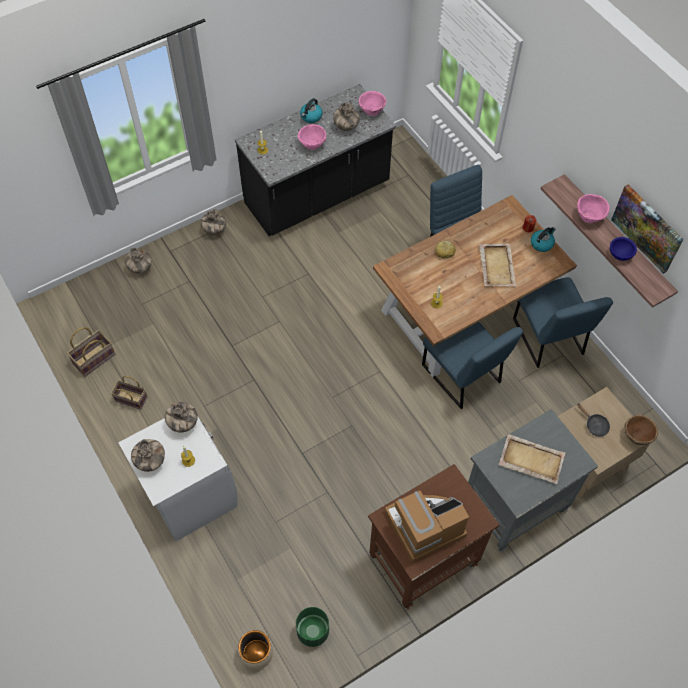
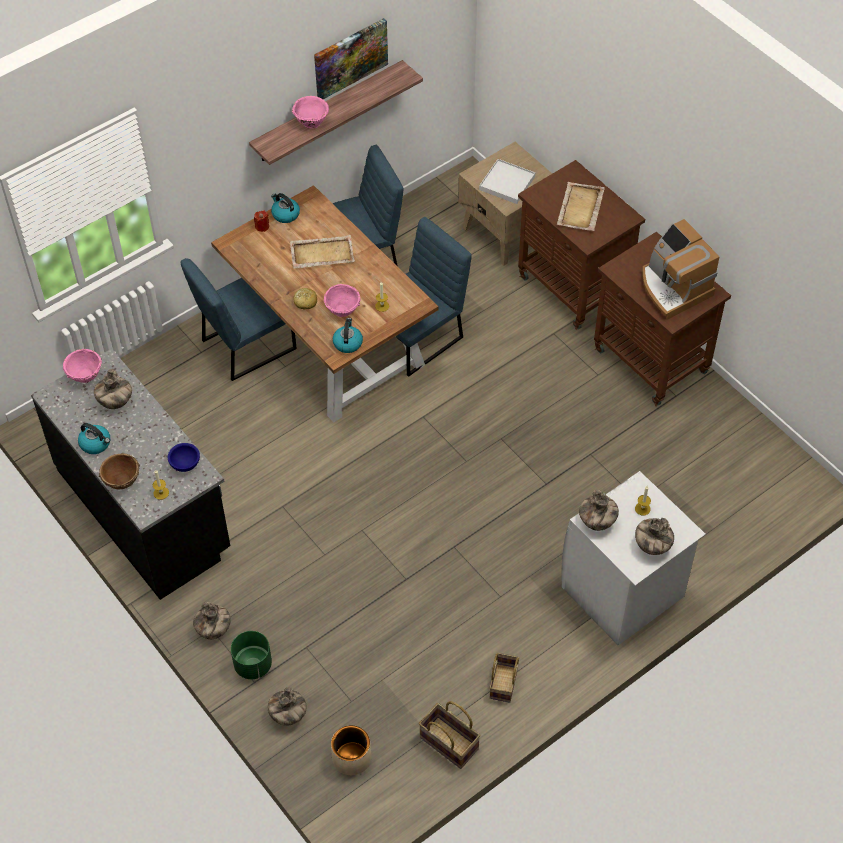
camera: 95 degrees left, 5 degrees down
(256, 653) = (788, 498): beige planter -> beige planter (352, 758)
(312, 145) = (150, 436): pink bowl -> pink bowl (343, 310)
(312, 631) = (751, 451): green planter -> green planter (253, 665)
(399, 277) = (347, 343): none -> kettle
(513, 506) = (573, 289): grey cart -> brown cart
(594, 425) = (507, 183): black frying pan -> white tray
(619, 255) = (361, 100): blue bowl -> blue bowl (185, 464)
(636, 436) = (513, 152): brown bowl -> brown bowl (122, 481)

